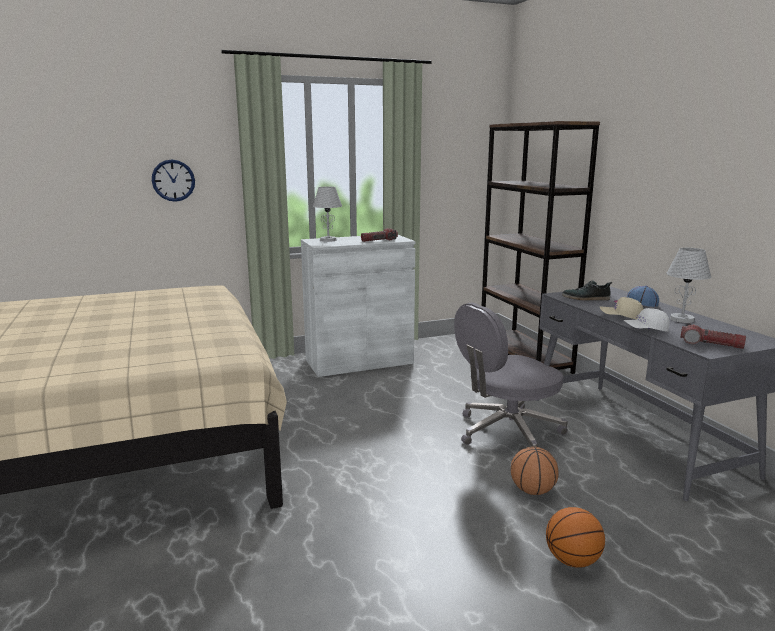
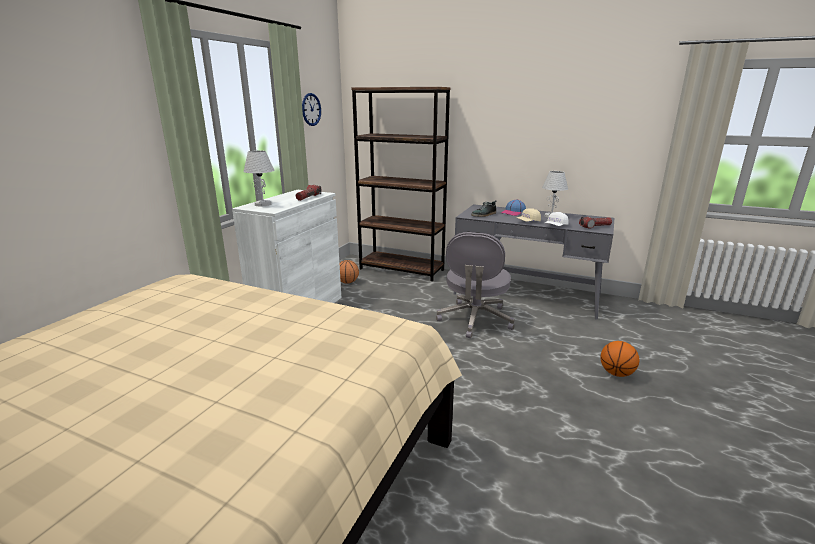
camera: 45 degrees left, 5 degrees up
(173, 180) = (79, 159): wall clock -> wall clock (311, 109)
(532, 491) = (543, 347): basketball -> basketball (347, 282)

